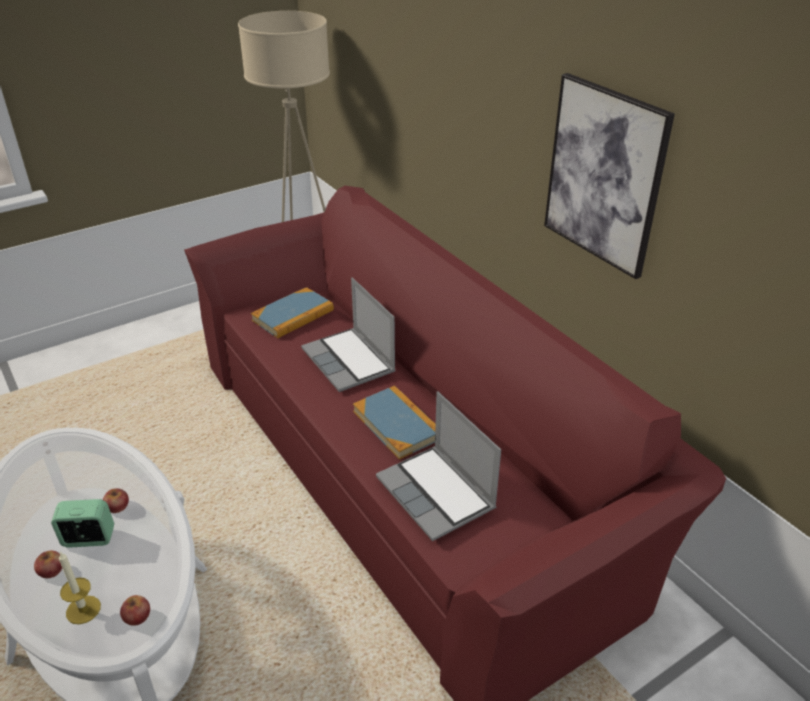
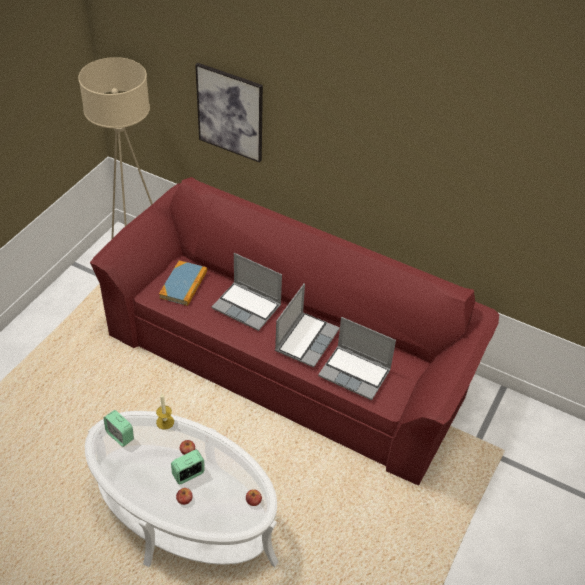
camera: 30 degrees left, 10 degrees up
(57, 455) = (120, 436): none -> alarm clock
(83, 609) = (222, 510): candle -> candle (165, 422)
(397, 424) = (306, 339): book -> laptop
(604, 175) = (405, 171): picture -> picture (230, 112)

